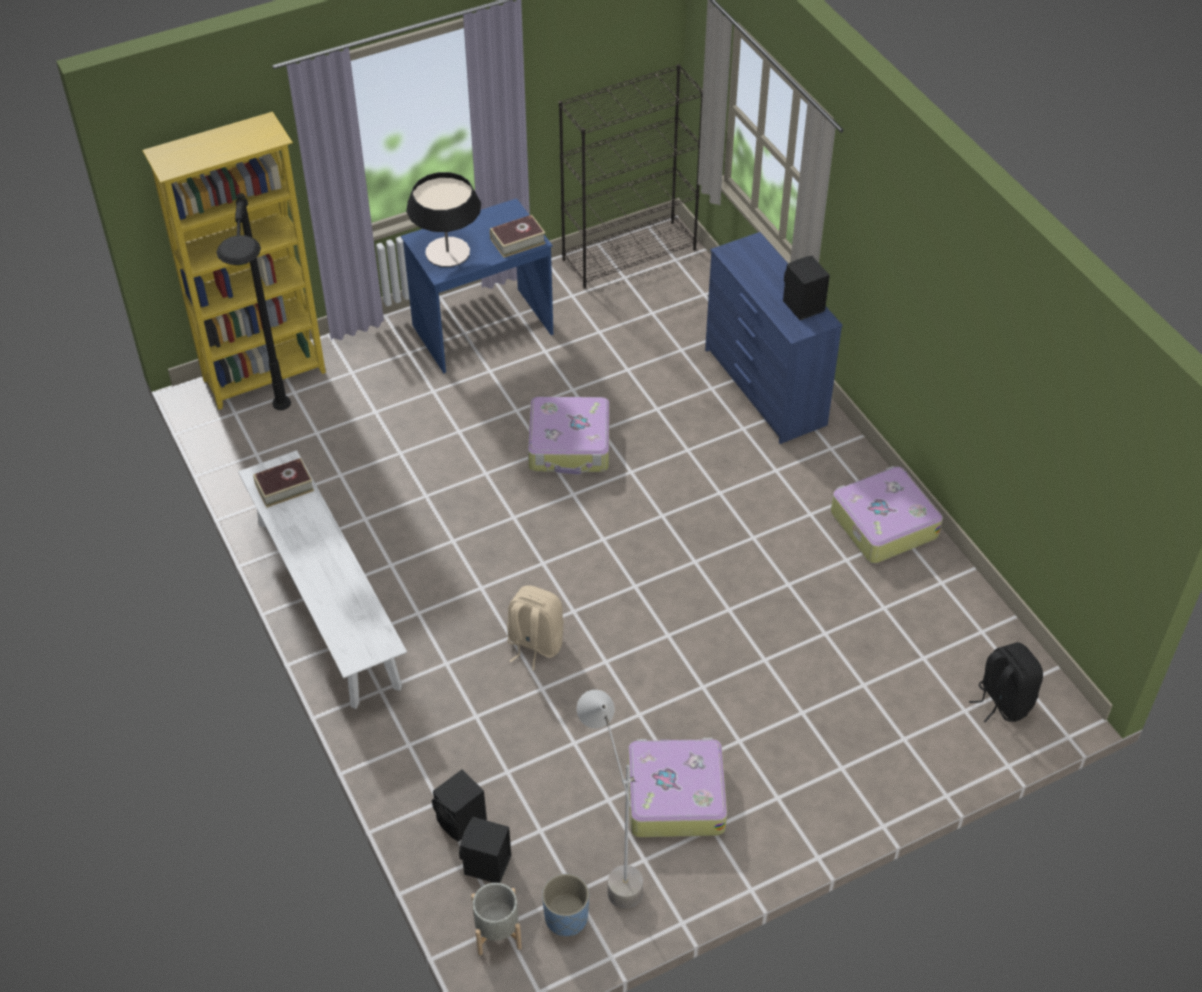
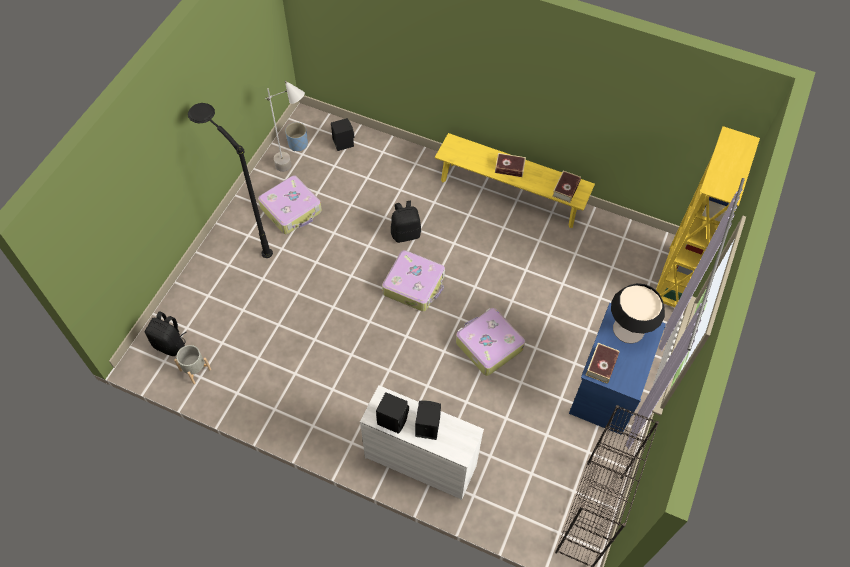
camera: 140 degrees right, 10 degrees up
(282, 445) = (618, 249): black floor lamp -> black floor lamp (244, 233)
(320, 563) = (509, 168): none -> book
(327, 603) = (510, 194): white bench -> yellow bench
(462, 821) = (367, 151): black speaker -> black speaker (426, 426)
(497, 932) = (319, 125): grey planter -> grey planter (195, 369)
(534, 644) = (406, 233): beige backpack -> black backpack
(763, 388) = (421, 461): blue dresser -> white dresser
(882, 524) = (290, 409): suitcase -> suitcase (414, 285)

